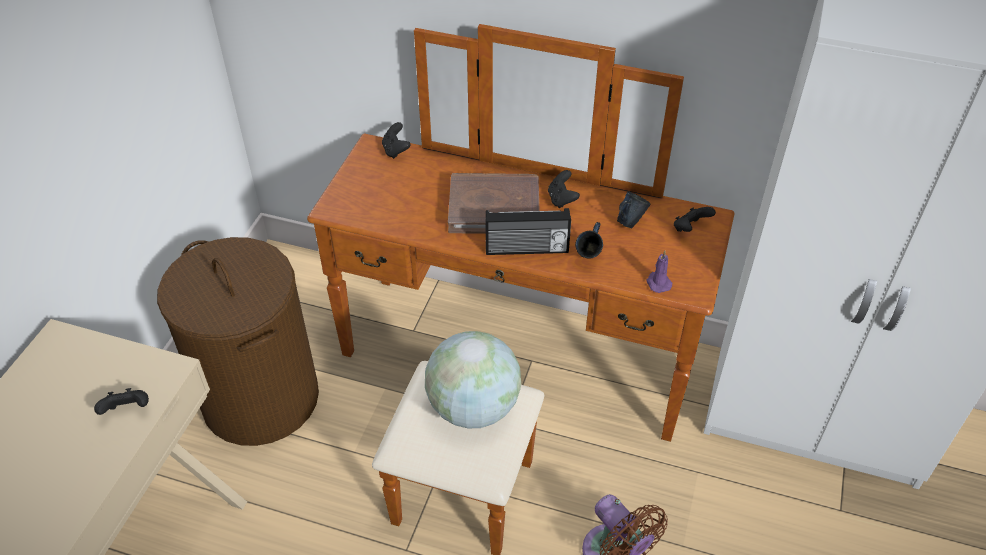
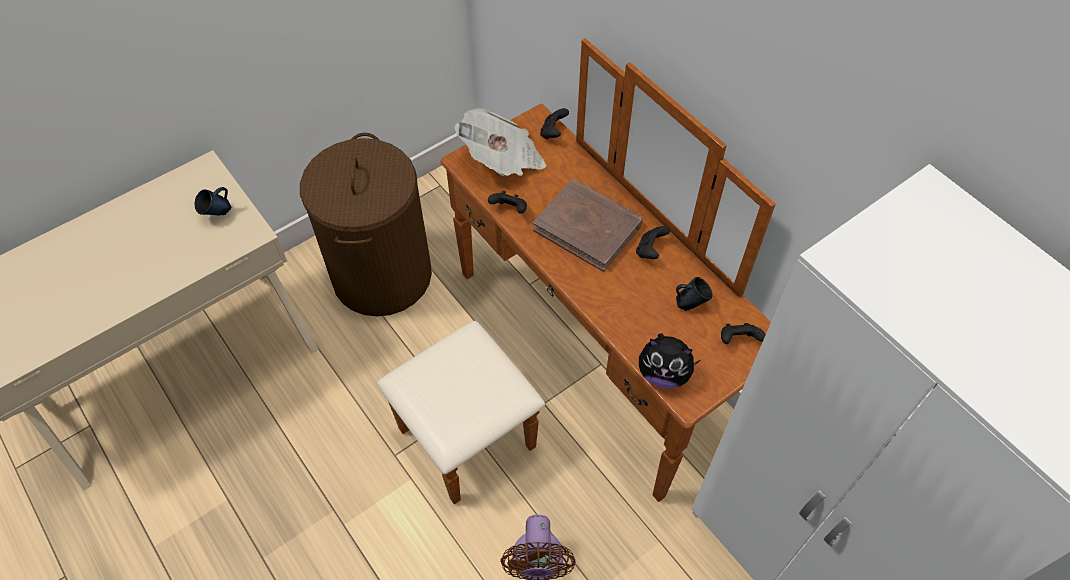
camera: 35 degrees right, 10 degrees up
(128, 410) = (207, 250): black game controller -> black game controller (509, 210)
(369, 191) = (502, 159): none -> newspaper
(473, 408) = (475, 384): globe -> none
(527, 249) = (581, 280): radio -> none
(589, 258) = (625, 318): blue mug -> blue mug (218, 214)
(658, 283) = (663, 373): purple candle -> plush toy

